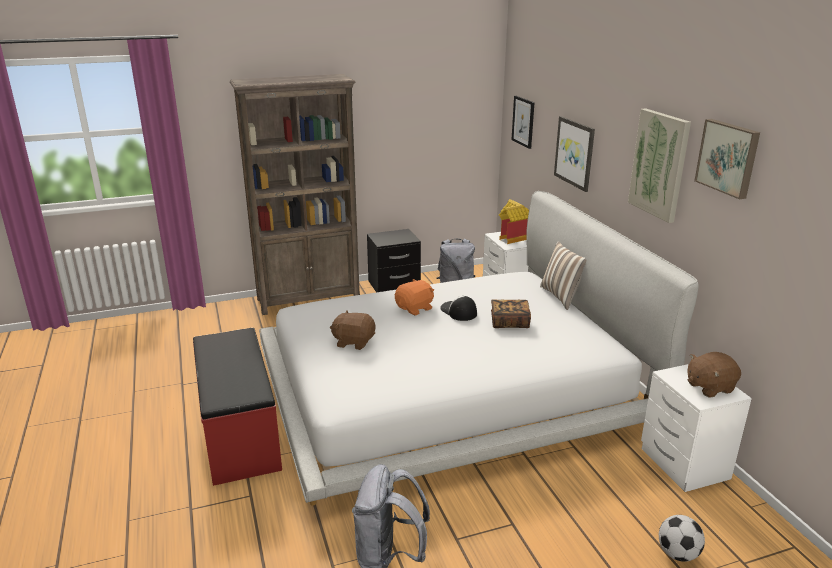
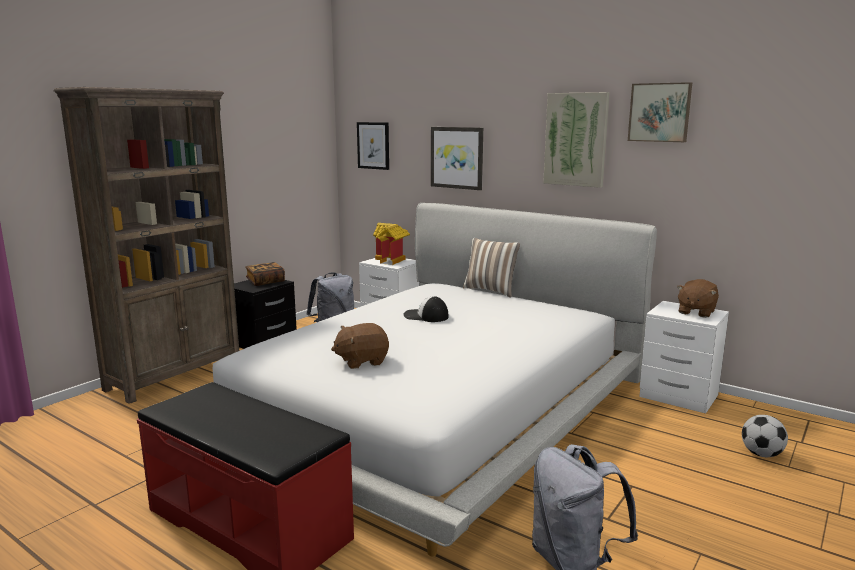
camera: 35 degrees left, 10 degrees down
(415, 308) = (381, 323): orange plush toy -> none
(509, 322) = (483, 313): book -> book (265, 282)

